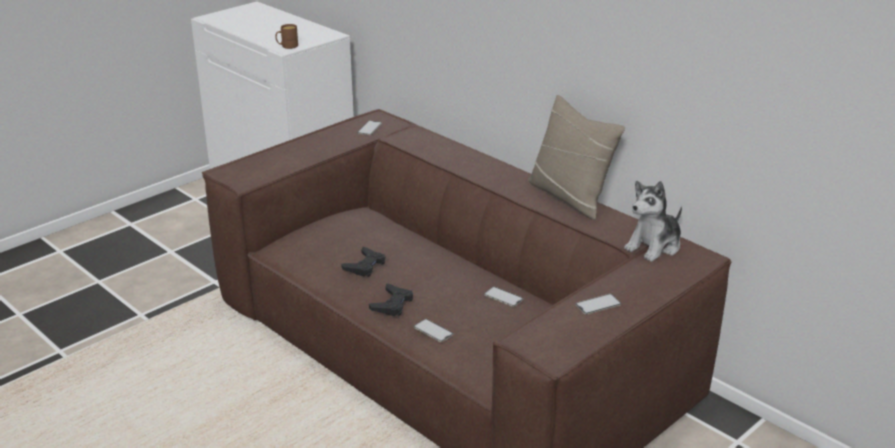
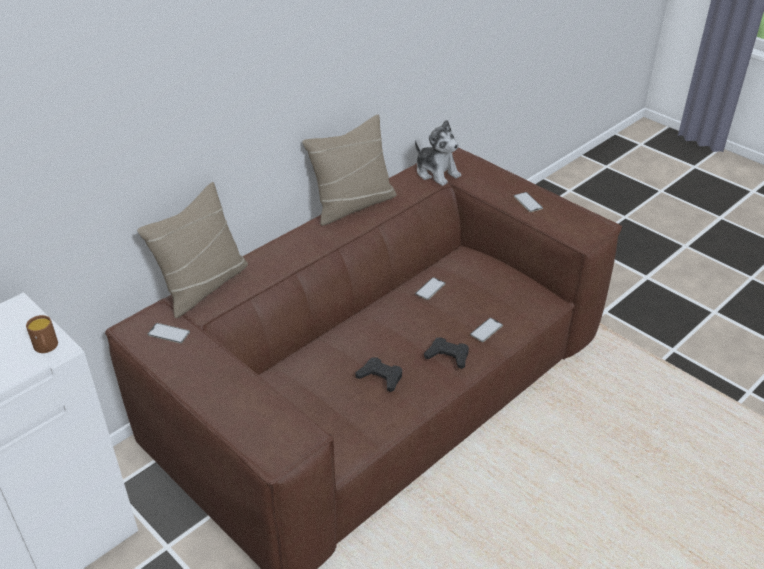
camera: 90 degrees left, 10 degrees up
(431, 137) = (203, 286): none -> beige pillow

